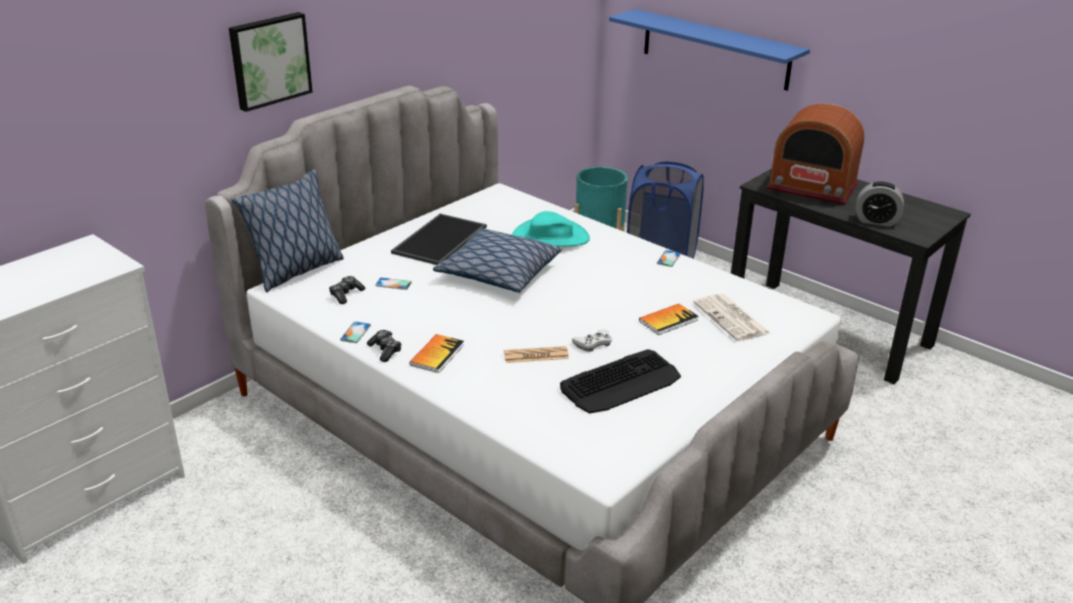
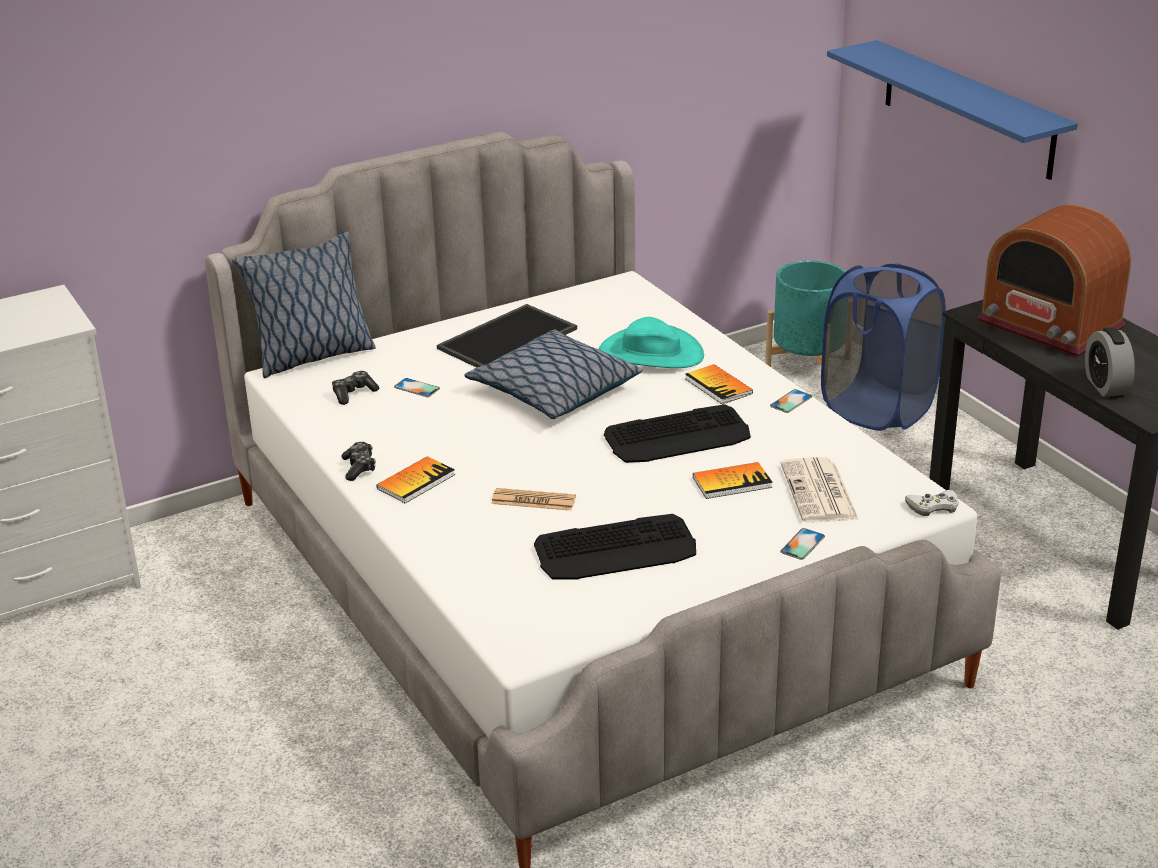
camera: 20 degrees right, 0 degrees up
(269, 60) = (301, 92): picture -> none
(355, 332) = (338, 441): phone -> phone (802, 544)
(593, 343) = (614, 497): white game controller -> white game controller (933, 507)
(609, 293) = (678, 436): none -> keyboard
(612, 254) = (718, 386): none -> book
(876, 221) = (1105, 386): alarm clock -> alarm clock turned 45 degrees clockwise

